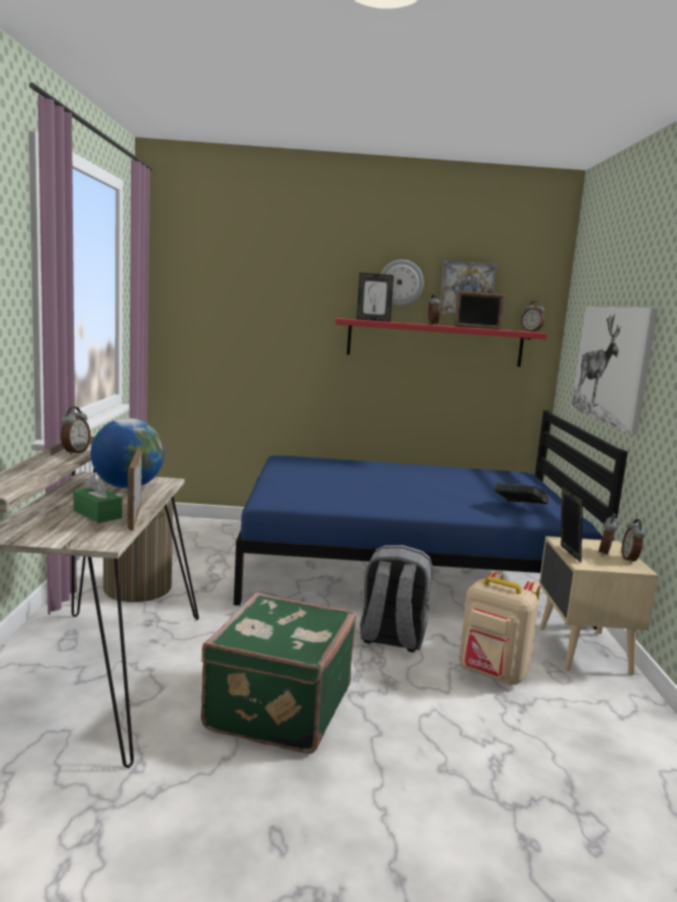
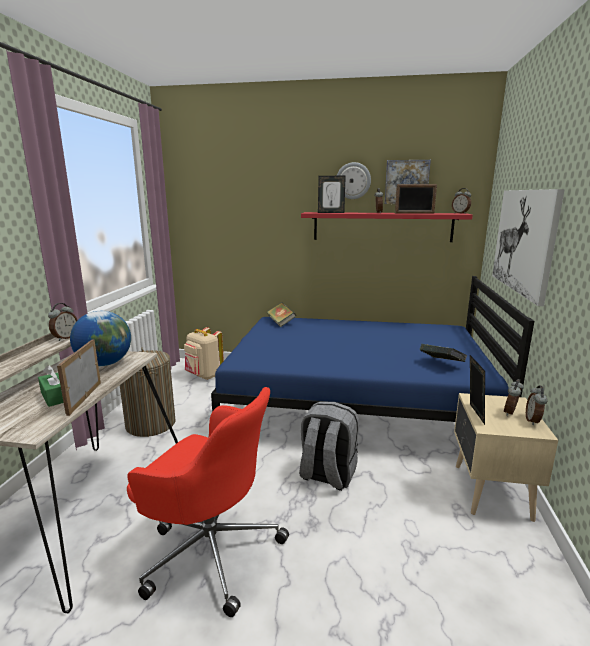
camera: 10 degrees right, 5 degrees up
(276, 708) = (210, 549): green suitcase -> red office chair
(301, 462) = (281, 323): none -> book
(492, 675) = (404, 517): beige backpack -> beige backpack (204, 376)

